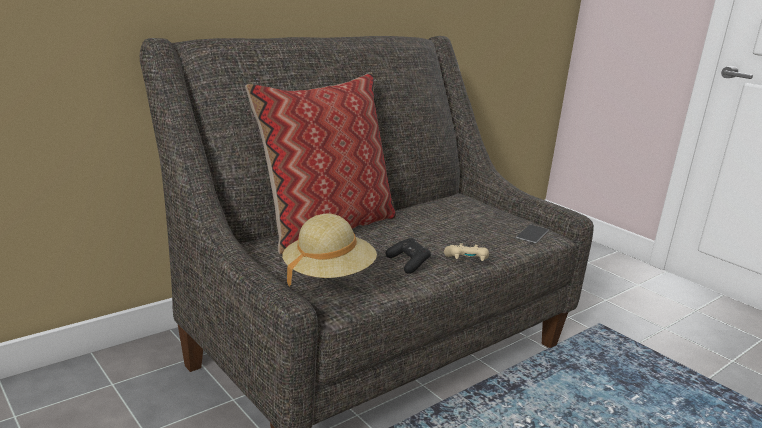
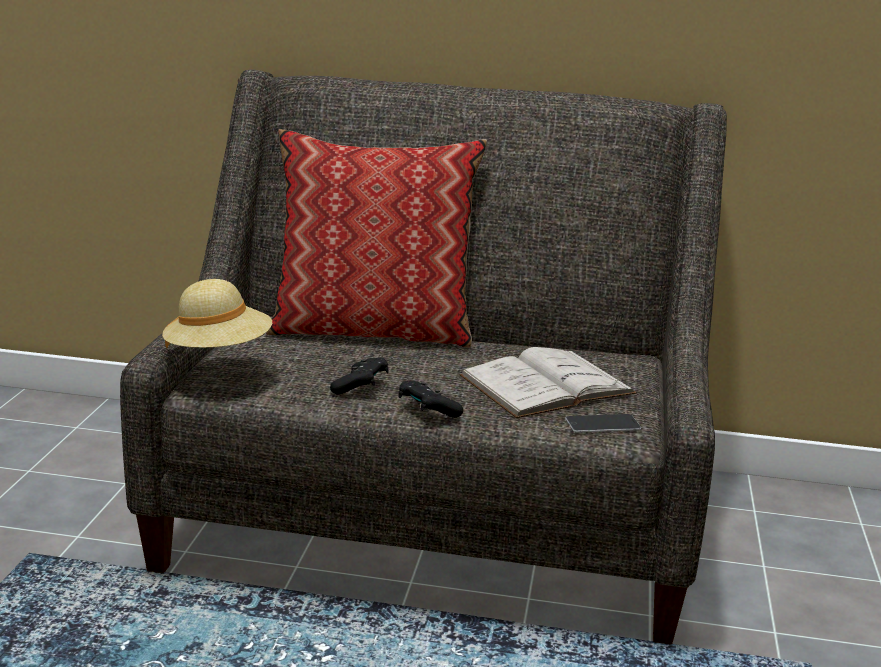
camera: 50 degrees right, 0 degrees up
(466, 262) = (427, 411): beige game controller -> black game controller
(469, 224) = (546, 384): none -> white book

